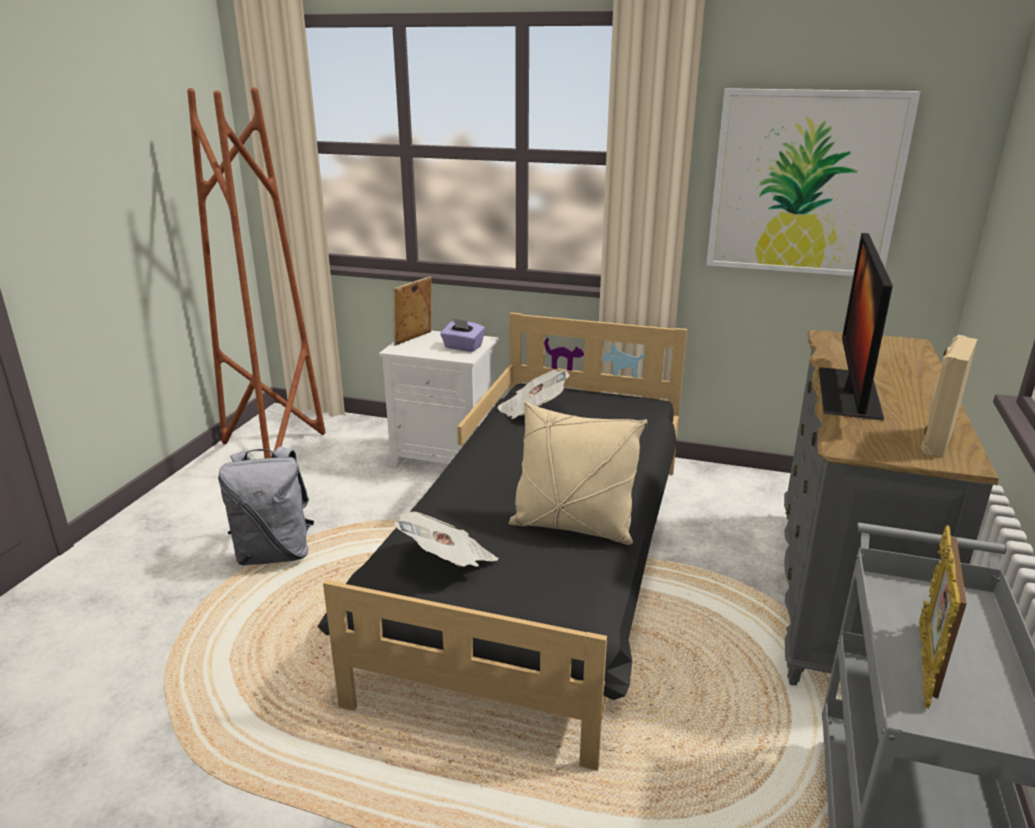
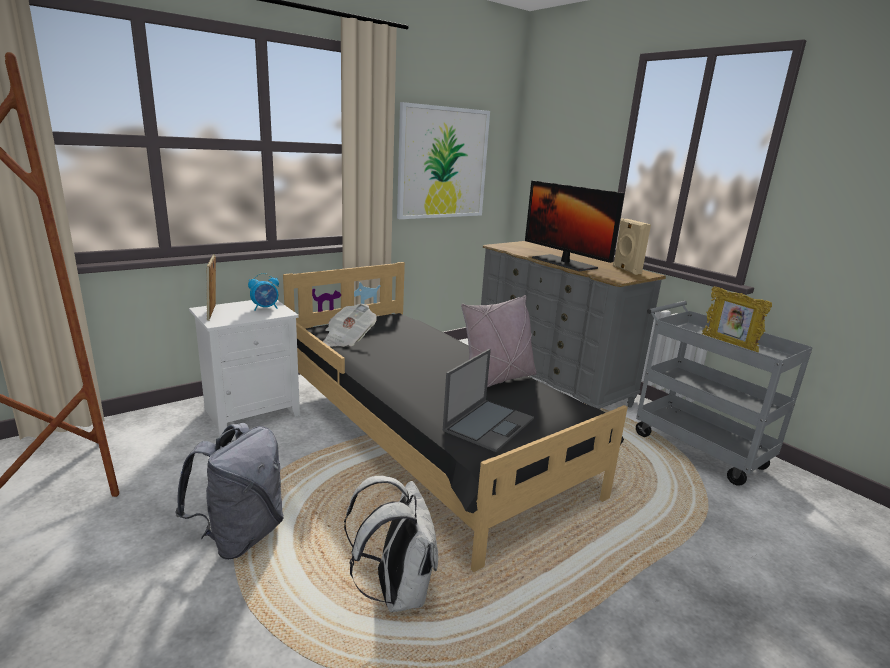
camera: 55 degrees left, 5 degrees down
(276, 669) = (396, 590): none -> white backpack
(448, 562) = (489, 424): newspaper -> laptop
(463, 347) = (265, 308): purple tissue box -> alarm clock
(573, 527) = (498, 380): beige pillow -> purple pillow

